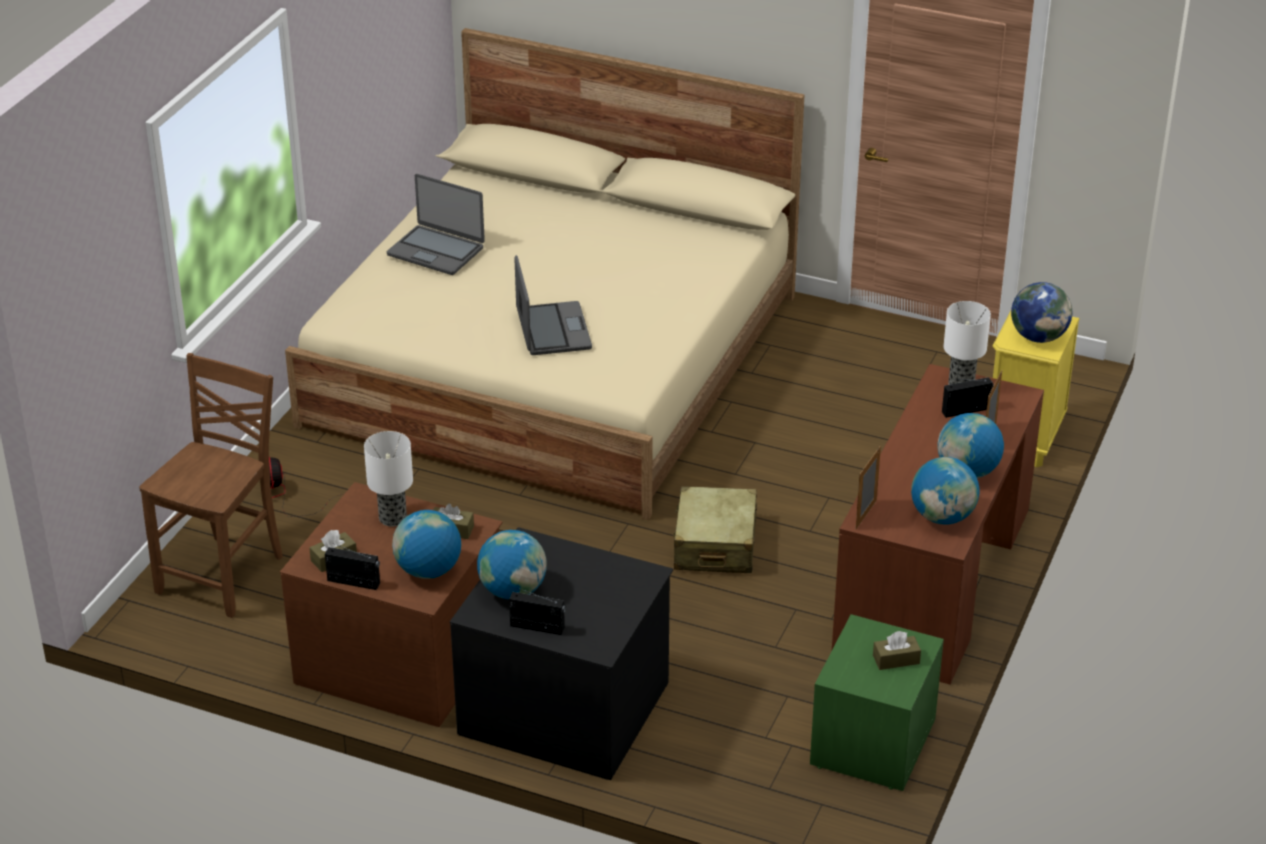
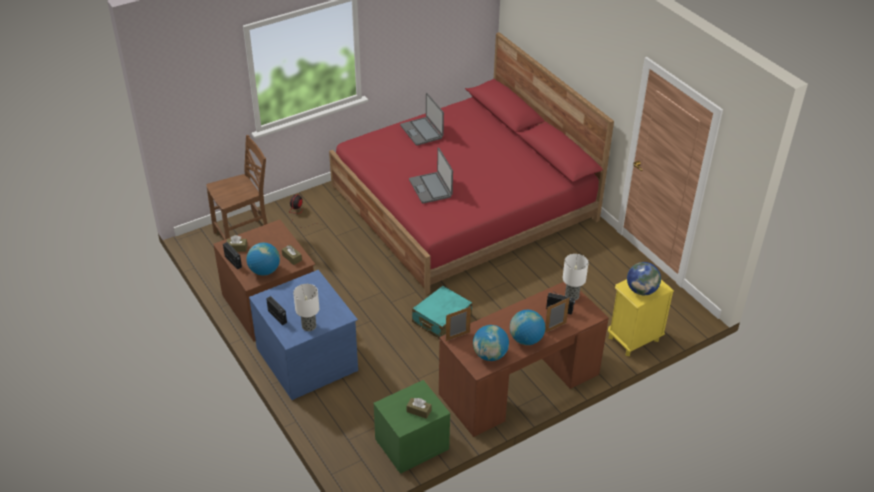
camera: 35 degrees right, 5 degrees up
(393, 518) = (276, 242): table lamp -> table lamp (308, 326)
(513, 590) = (285, 296): globe -> none
(552, 330) = (431, 188): laptop -> laptop turned 135 degrees clockwise
(554, 359) = (464, 203): beige bed -> red bed
(565, 706) = (308, 358): black dresser -> blue dresser
(715, 545) = (441, 319): beige suitcase -> turquoise suitcase

